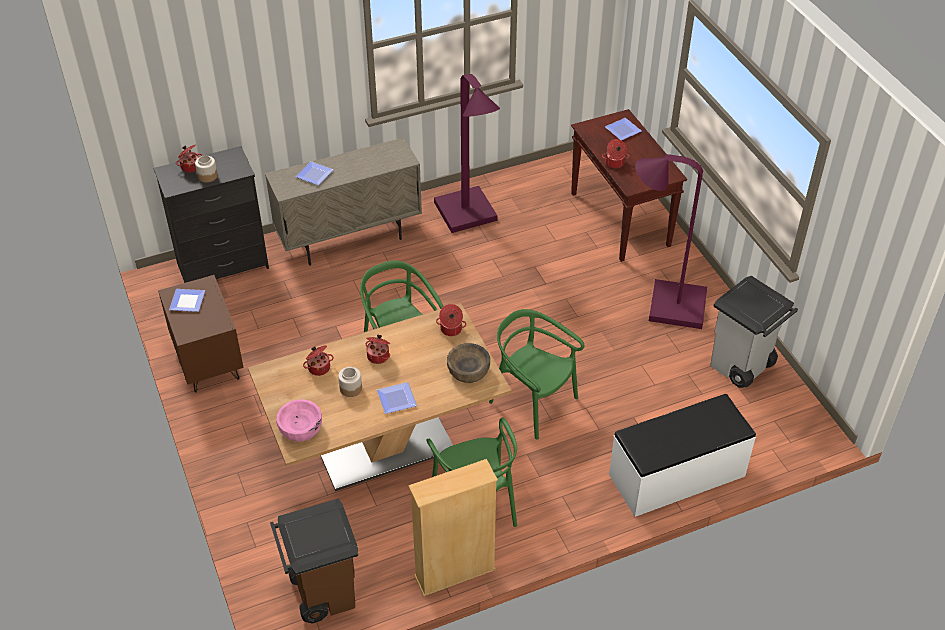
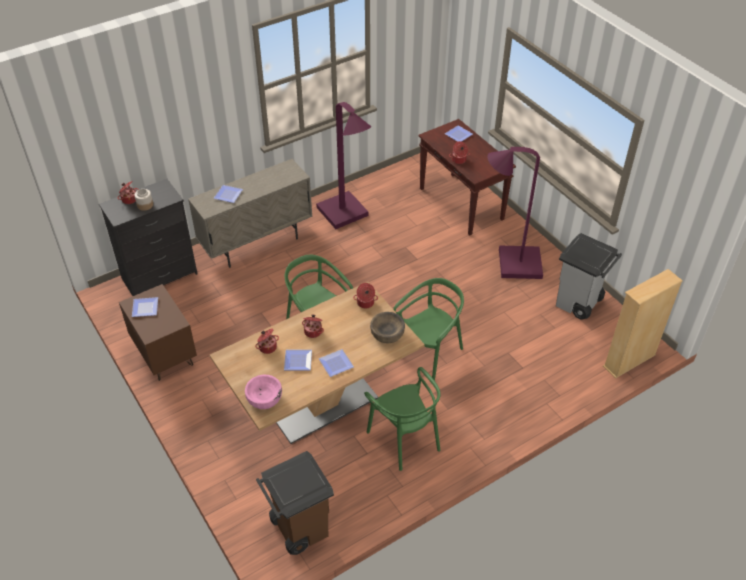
camera: 10 degrees left, 0 degrees up
(350, 388) = (297, 360): jar -> plate
(455, 573) = (400, 495): beige bookcase -> beige bookcase (629, 361)
(532, 403) = (429, 352): green chair -> green chair turned 105 degrees clockwise
(677, 476) = (552, 393): white bench -> none

